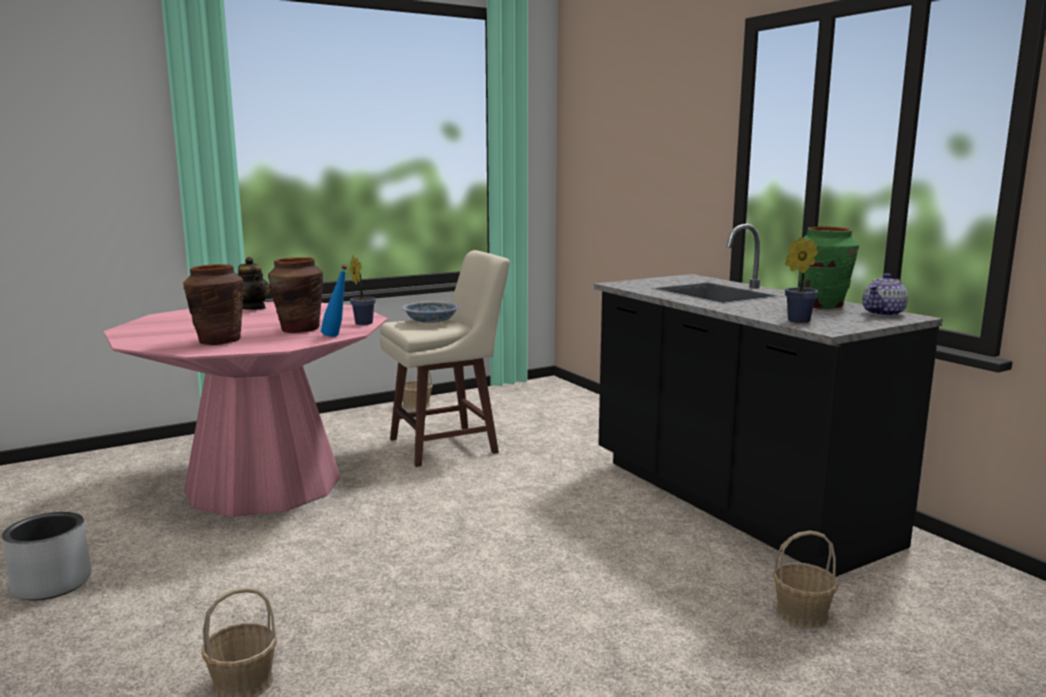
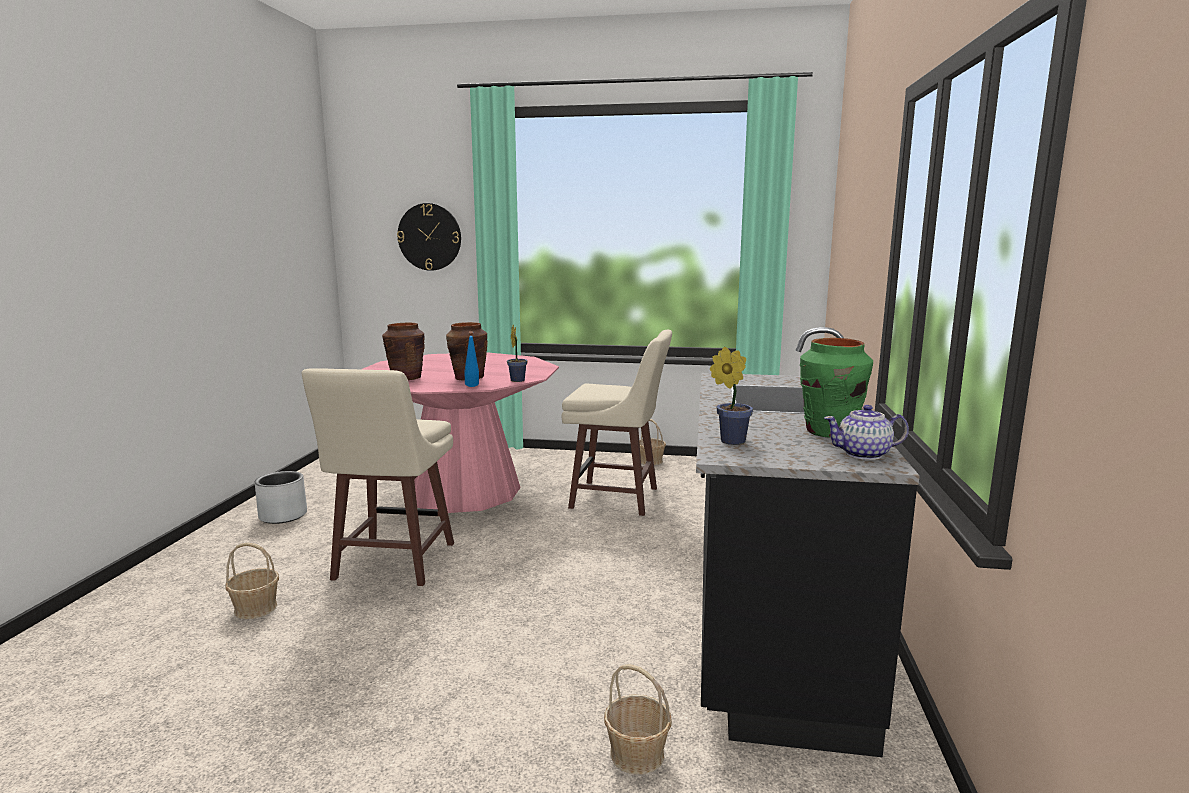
camera: 40 degrees right, 0 degrees up
(90, 150) = (429, 237): none -> wall clock
(253, 308) = (492, 358): teapot -> none
(324, 575) = (392, 563): none -> beige stool
(431, 321) = (610, 388): bowl -> none

